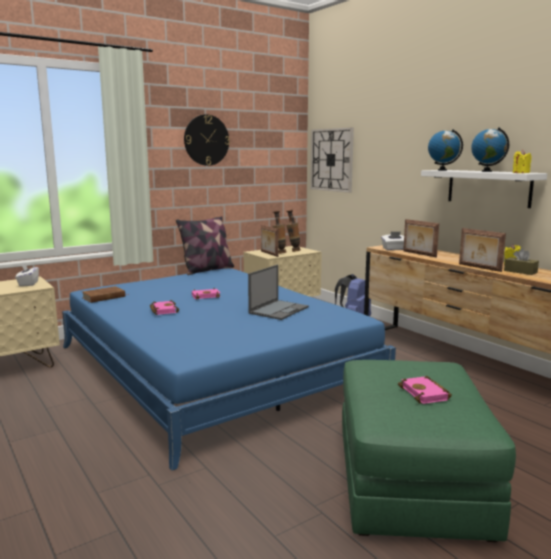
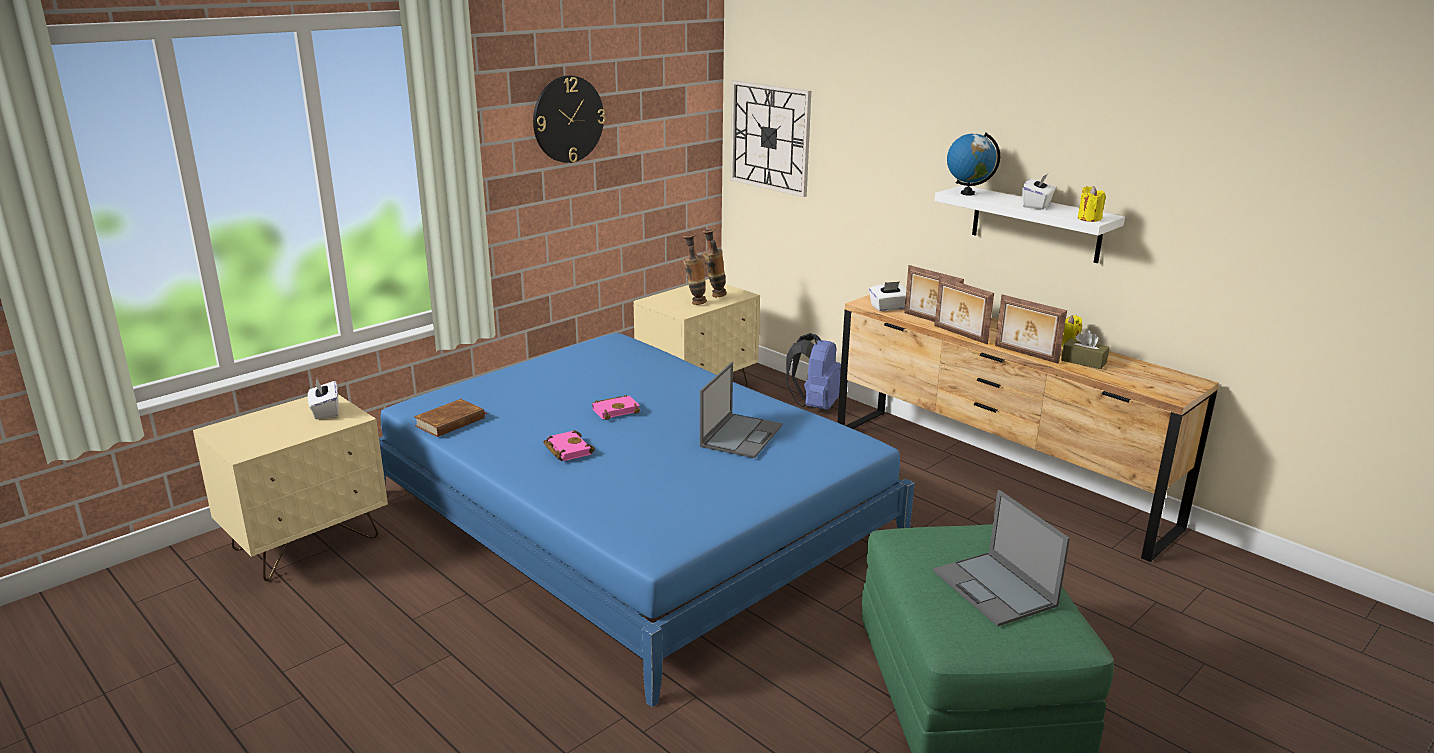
camera: 10 degrees left, 10 degrees up
(207, 270) = (584, 342): pillow -> none
(268, 254) = (678, 306): picture frame -> picture frame (959, 335)
(426, 394) = (995, 589): pink book -> laptop
(486, 171) = (1037, 205): globe -> white tissue box

